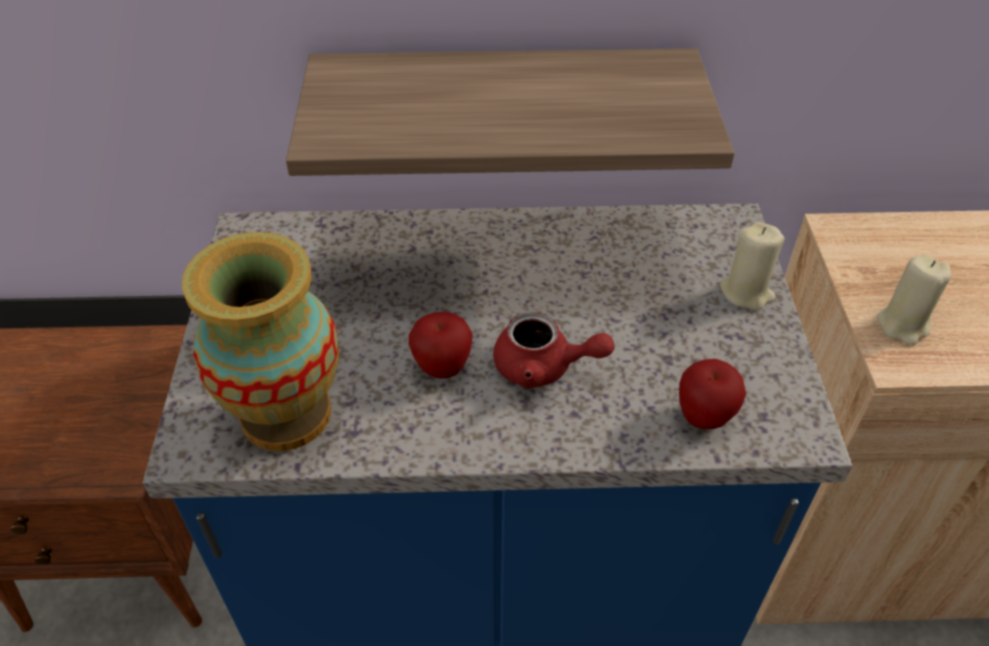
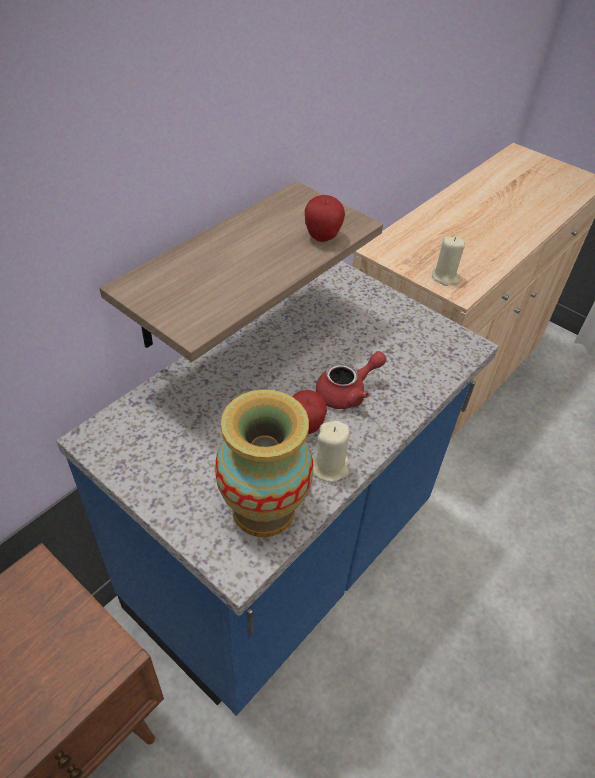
camera: 50 degrees left, 0 degrees up
(703, 417) = (432, 365): apple -> apple (322, 237)
(746, 292) = (380, 300): beige candle -> beige candle (330, 467)

